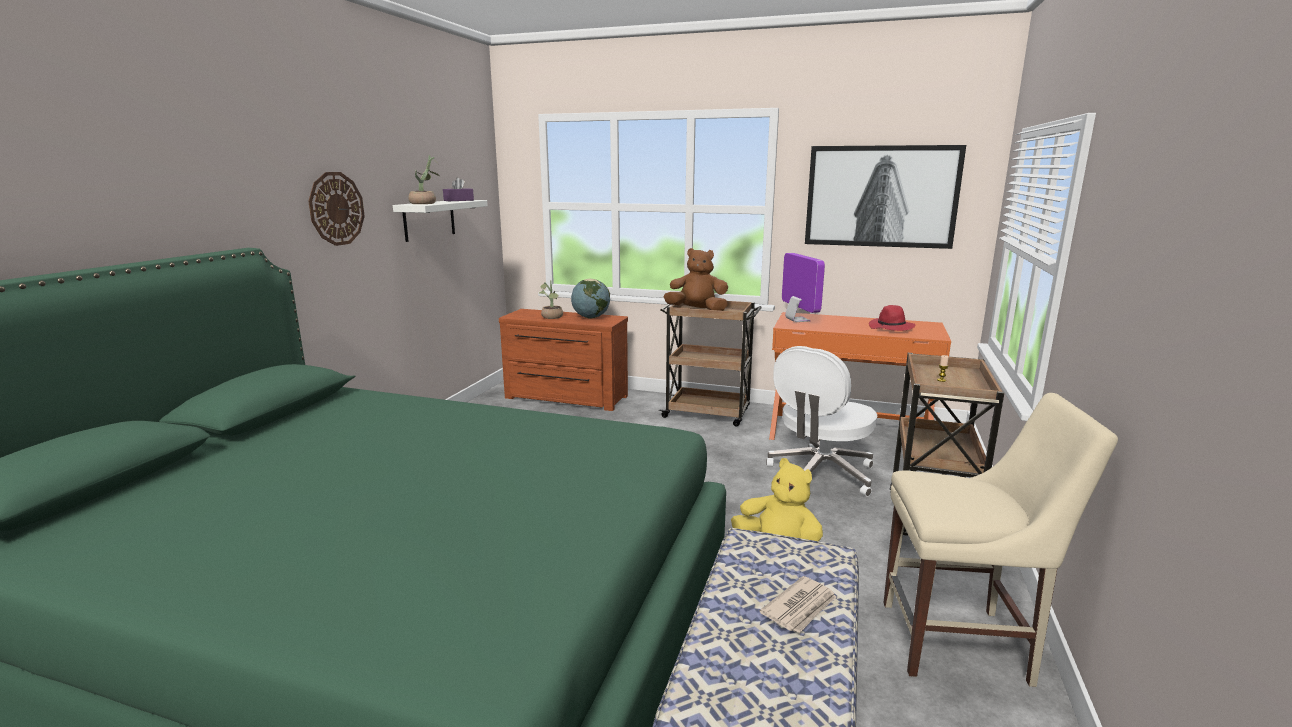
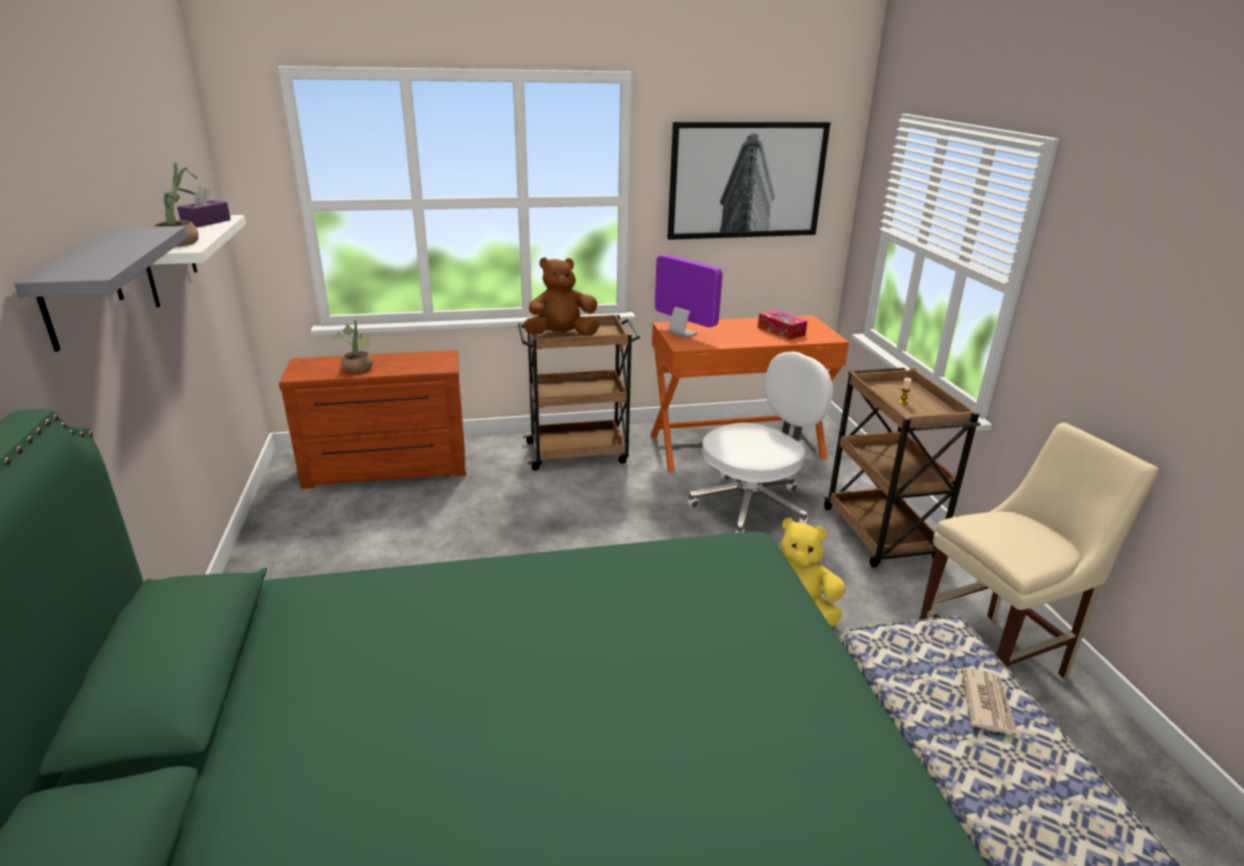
camera: 30 degrees left, 10 degrees up
(336, 208) = (80, 287): wall clock -> grey shelf
(591, 317) = (412, 360): globe -> none
(820, 474) = (752, 505): white office chair -> white office chair turned 135 degrees counterclockwise
(891, 328) = (781, 331): red hat -> tissue box

